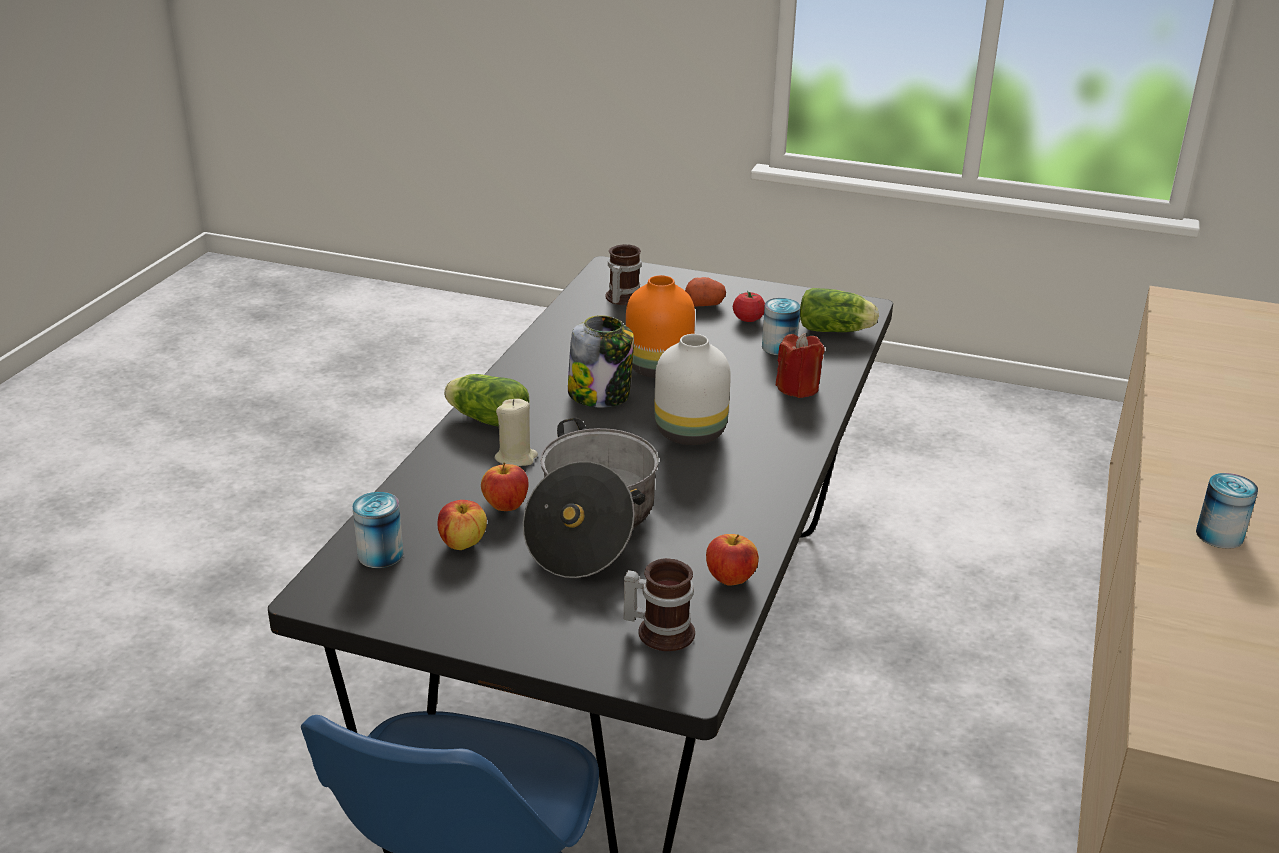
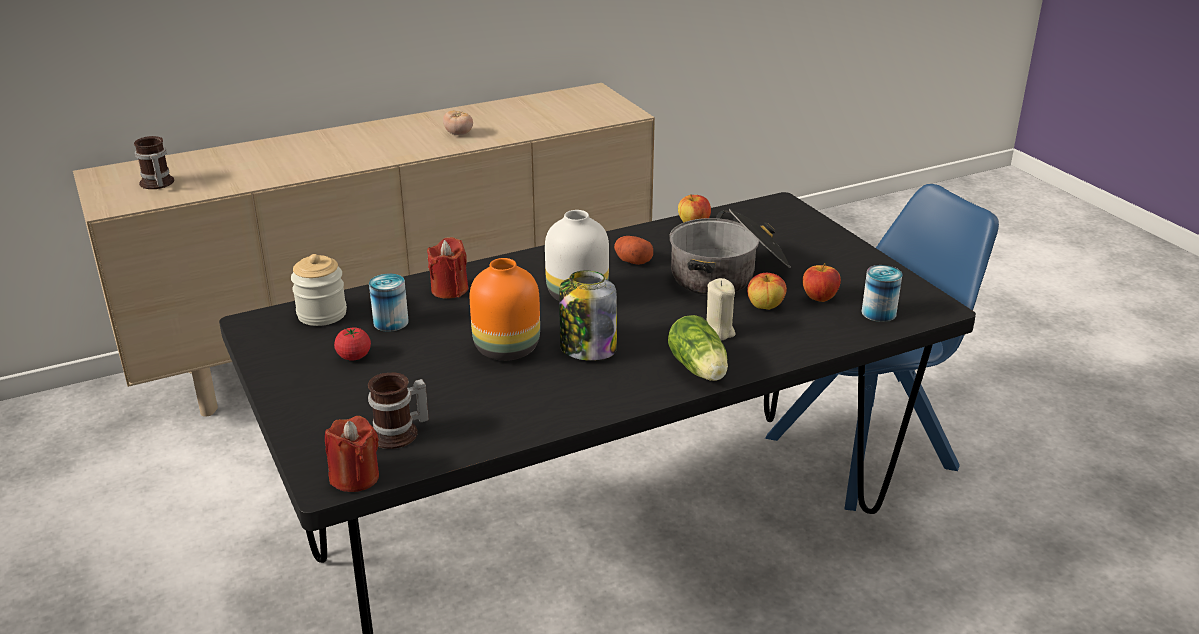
camera: 135 degrees left, 0 degrees up
(602, 274) = (355, 477): none -> red candle
(661, 630) = (763, 221): mug -> mug (156, 184)
(705, 304) = (350, 388): potato -> potato (632, 260)
(837, 330) = (322, 314): lettuce -> jar
(1219, 535) = (458, 134): can -> tomato

